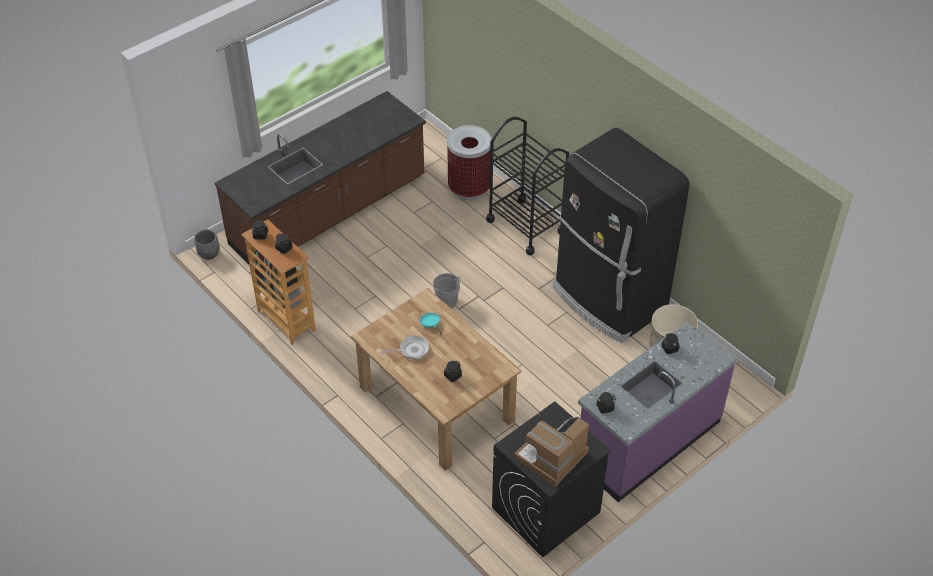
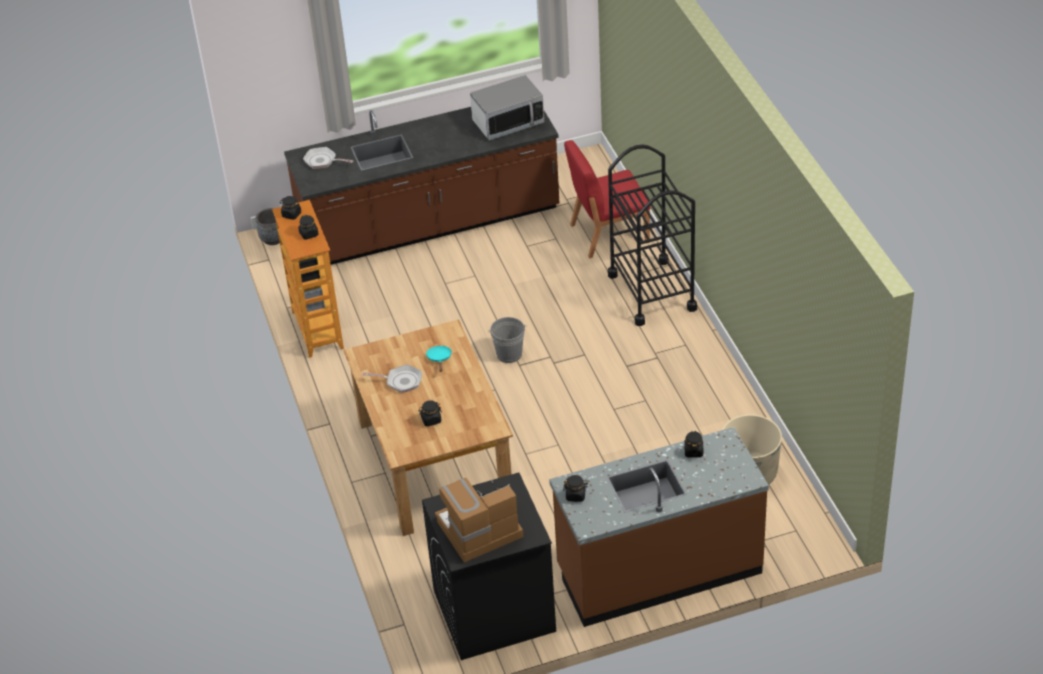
camera: 25 degrees right, 5 degrees down
(251, 183) = (323, 161): none -> frying pan
(382, 119) = (508, 122): none -> microwave
(469, 188) = (608, 233): trash can -> red chair
(608, 300) = (705, 399): black fridge -> none
(647, 441) = (658, 570): purple counter -> brown counter

